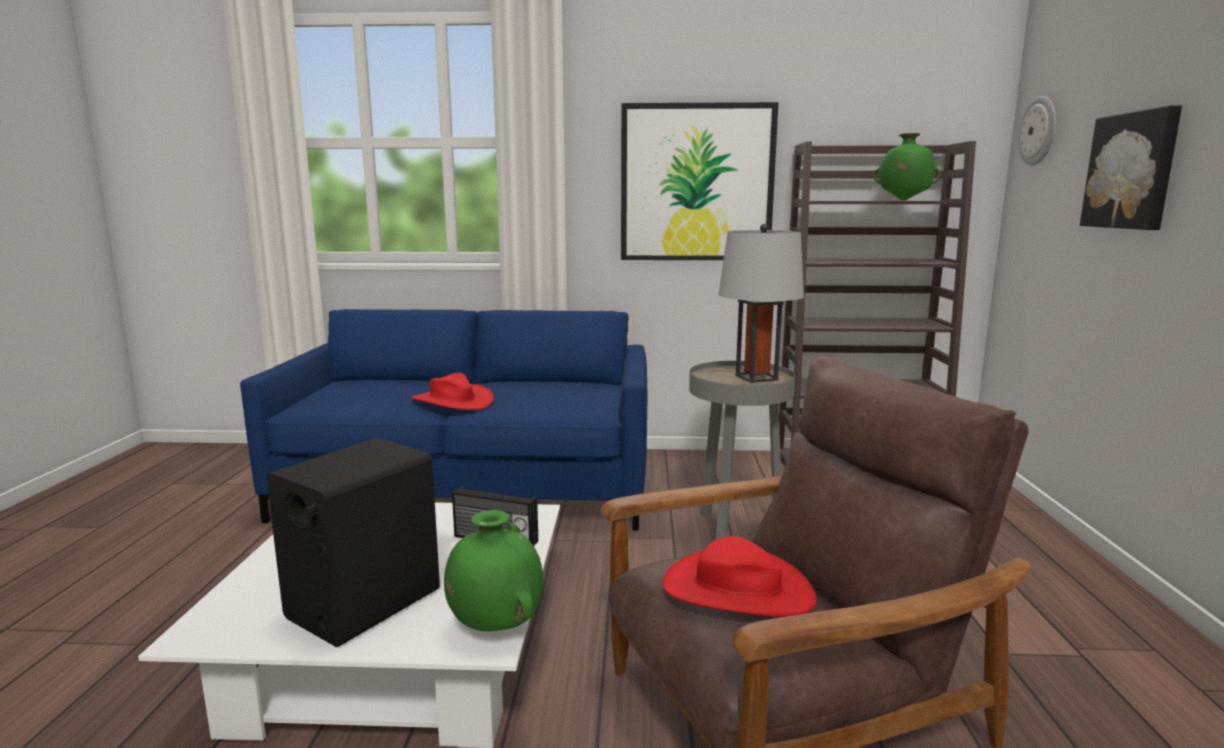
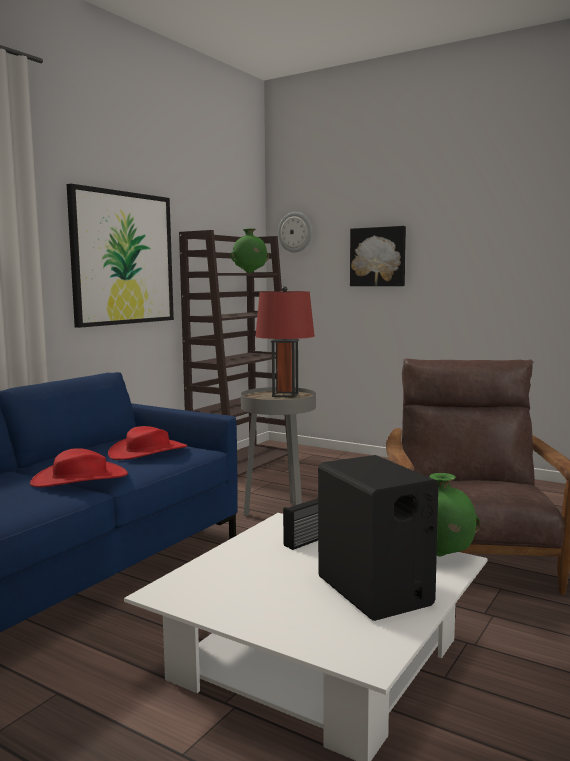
camera: 60 degrees left, 5 degrees down
(737, 590) = (476, 485): red hat -> red hat (148, 451)
(756, 377) = (285, 395): grey table lamp -> red table lamp

